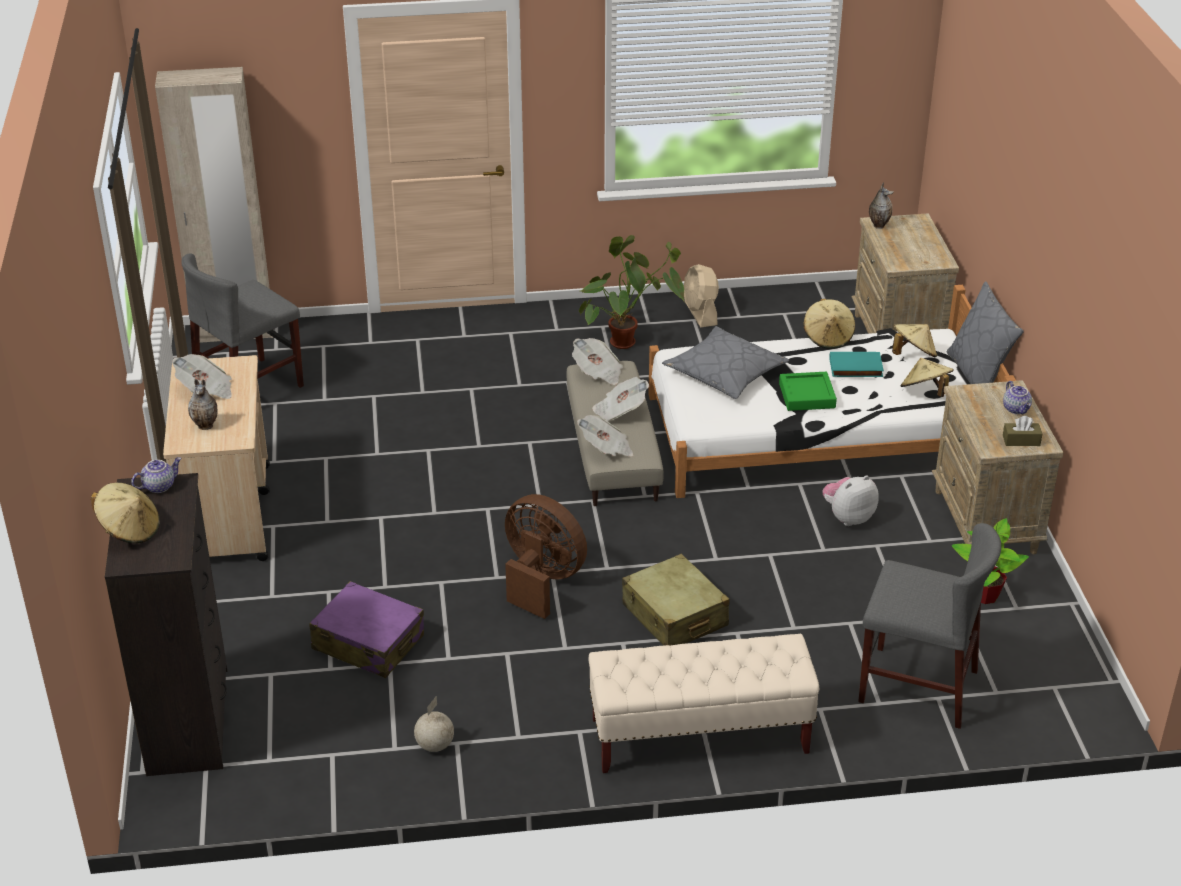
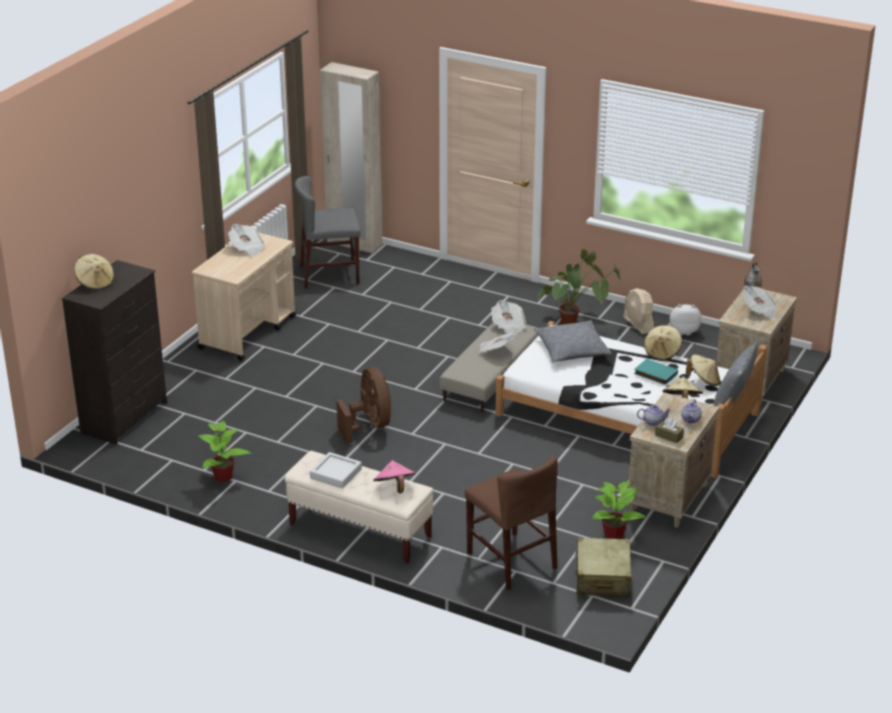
camera: 35 degrees right, 5 degrees down
(159, 486) = (131, 269): teapot -> teapot (653, 422)
(206, 425) = (227, 265): vase -> none
(368, 643) = (246, 418): purple suitcase -> none
(434, 745) = (223, 477): globe -> potted plant
(606, 449) = (462, 367): newspaper -> newspaper (760, 311)
(666, 671) = (336, 474): none -> grey tray
(674, 616) = (419, 471): beige suitcase -> beige suitcase (602, 578)
(700, 313) = (638, 324): beige fan -> beige fan turned 45 degrees counterclockwise
(761, 656) = (394, 488): none -> pink hat
(807, 396) = (604, 378): green tray -> none
(848, 517) = (584, 463): plush toy -> plush toy (684, 331)
(918, 686) = (511, 560): grey chair -> brown chair

